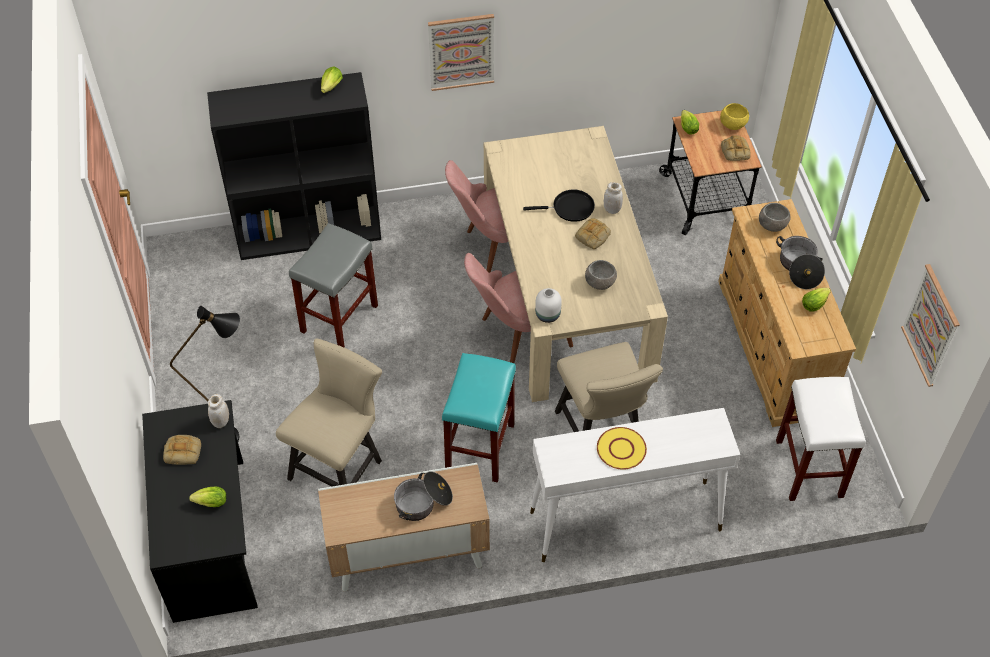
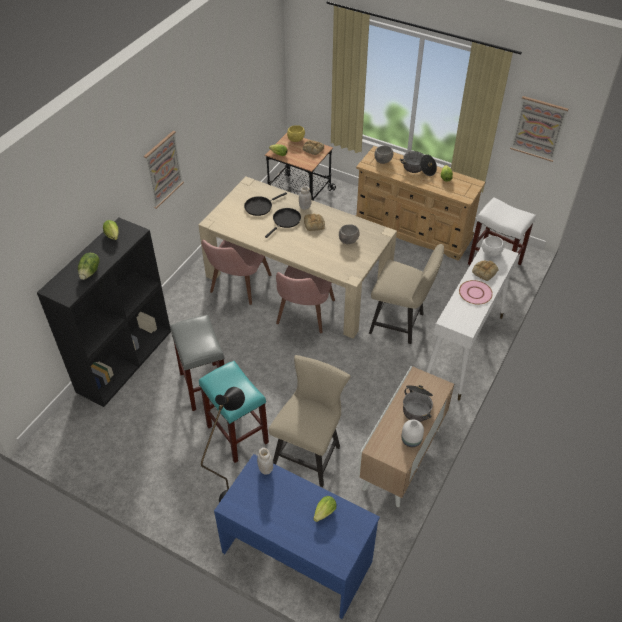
camera: 50 degrees left, 5 degrees down
(183, 451) = (269, 504): bread -> bread (484, 271)
(211, 538) = (297, 555): black desk -> blue desk
(268, 108) = (90, 272): none -> lettuce
(340, 466) = (309, 452): beige chair -> beige chair turned 45 degrees clockwise
(479, 446) = (360, 379): turquoise stool -> turquoise stool (236, 434)
(548, 314) = (347, 272): white vase -> white vase (411, 440)
(568, 172) = (260, 206): none -> black frying pan
(621, 449) = (475, 293): yellow plate -> pink plate
(710, 426) = (491, 253): none -> white bowl

